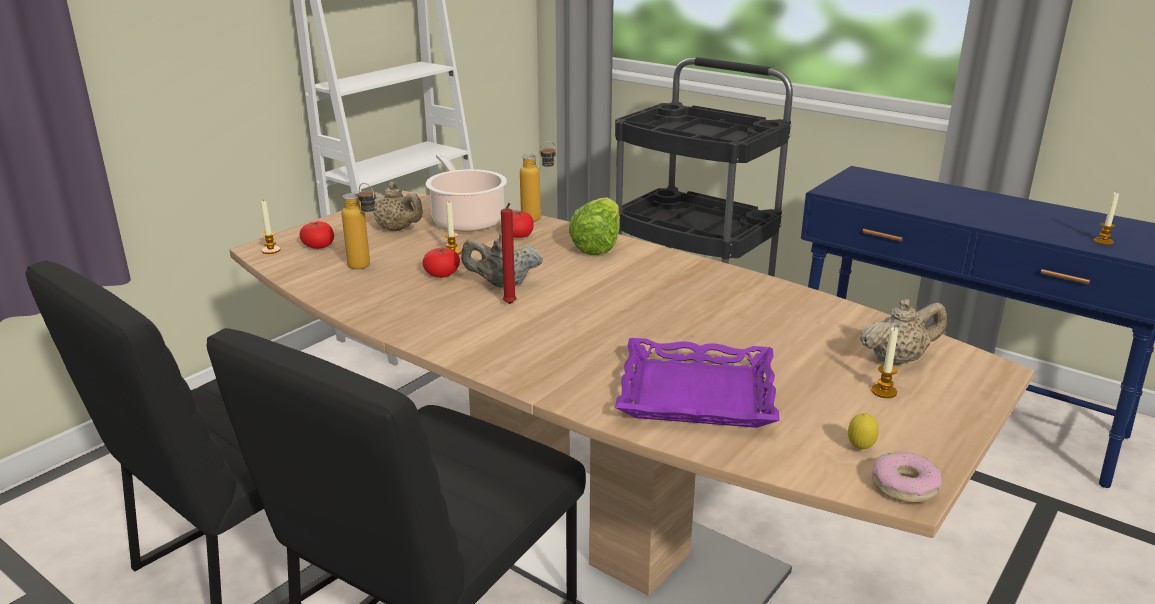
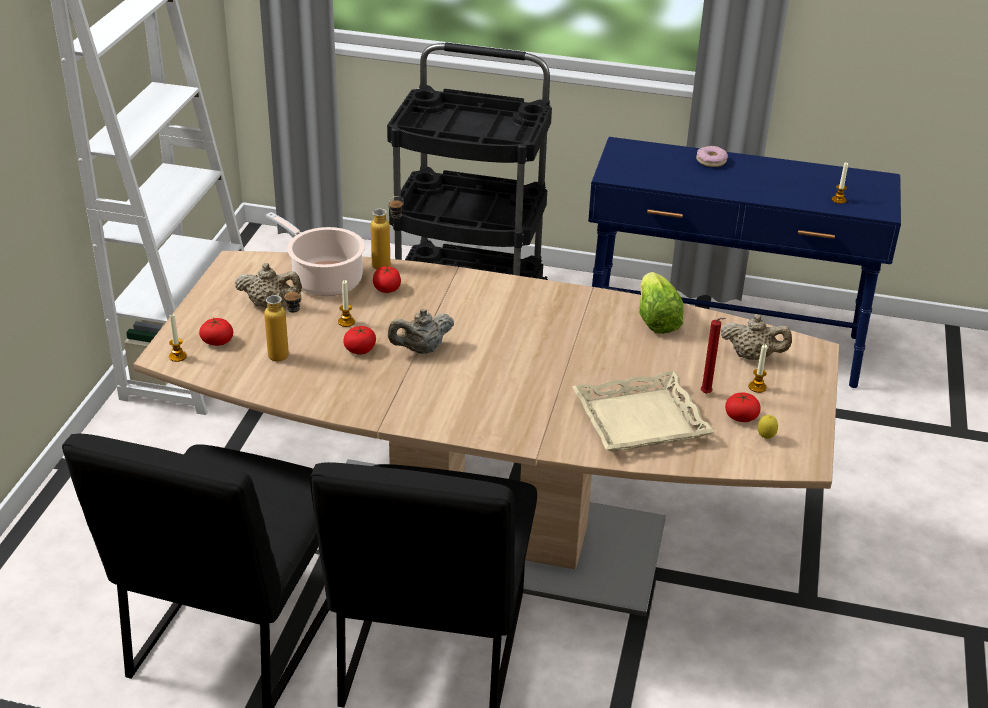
camera: 25 degrees left, 10 degrees up
(510, 305) = (445, 370): red candle -> red candle (707, 394)
(598, 245) = (464, 286): lettuce -> lettuce (656, 319)
(696, 394) = (640, 421): purple tray -> beige tray
(839, 418) = (741, 417): none -> tomato
(897, 360) = (752, 356): beige teapot -> beige teapot turned 60 degrees clockwise
(904, 485) = (803, 458): donut -> donut (711, 161)

